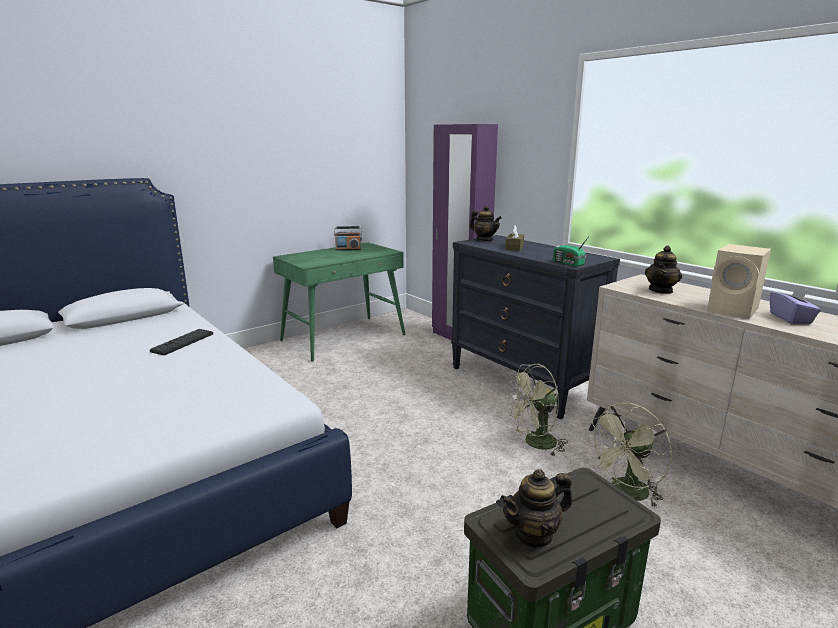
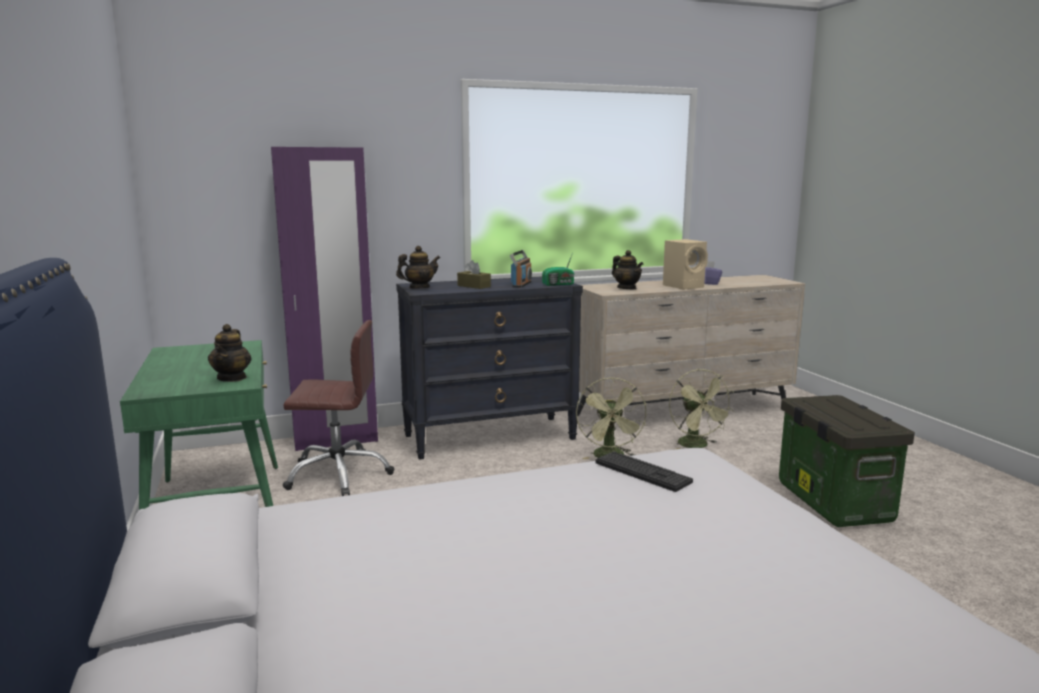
camera: 70 degrees left, 5 degrees down
(183, 342) = (446, 509): keyboard -> keyboard (642, 472)
(348, 249) = (182, 359): radio -> radio (521, 284)
(409, 351) = (338, 474): none -> brown office chair
(534, 535) = (867, 421): teapot -> teapot (232, 378)

